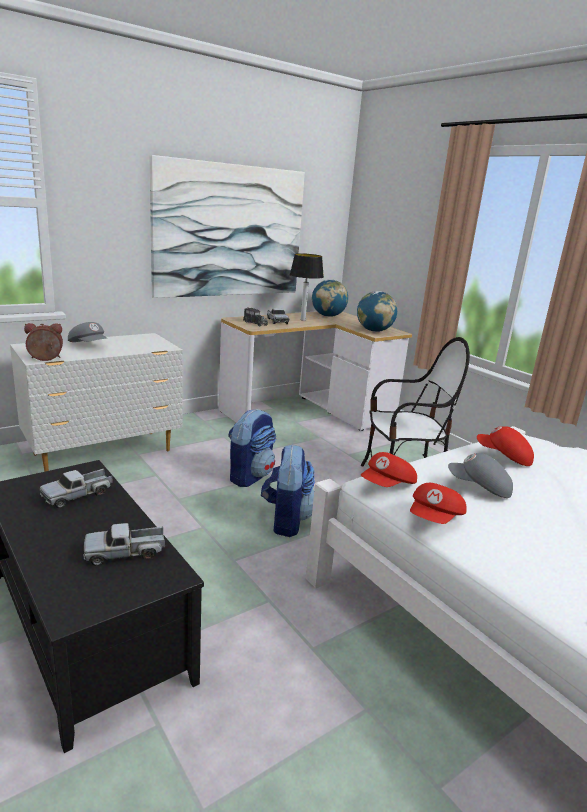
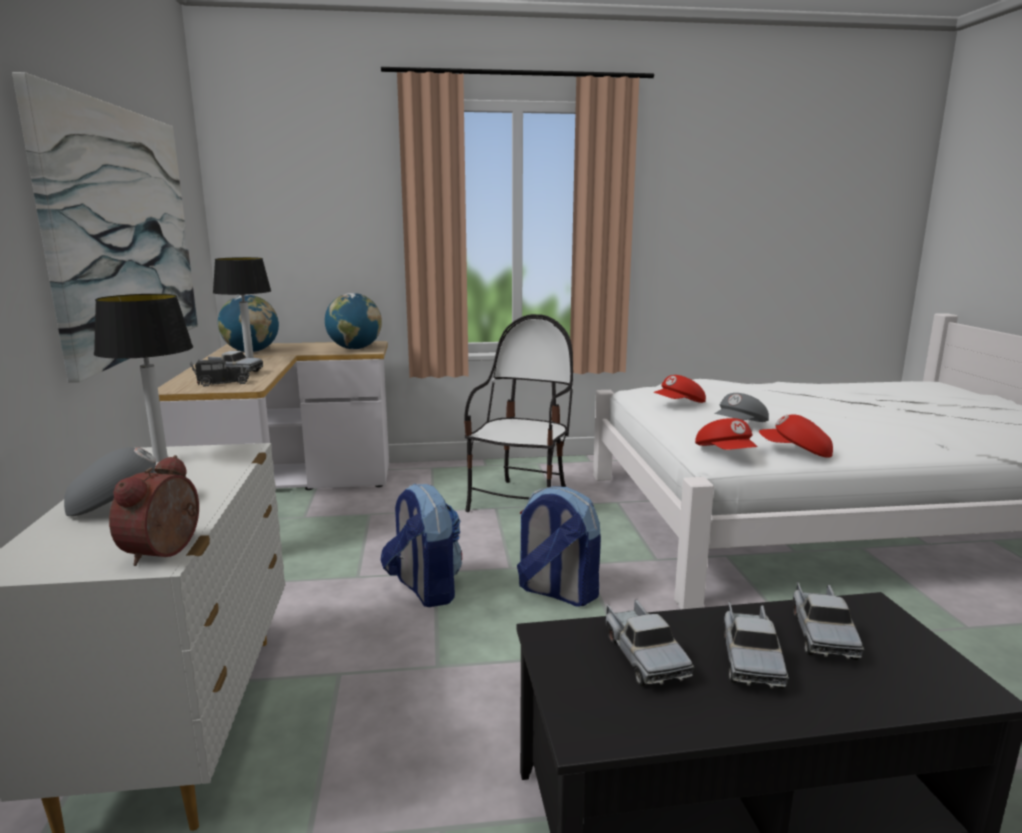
camera: 60 degrees left, 5 degrees down
(85, 527) = (750, 658): none -> toy truck
(142, 339) = (159, 460): none -> table lamp
(435, 519) = (796, 452): red cap -> red cap turned 135 degrees clockwise

